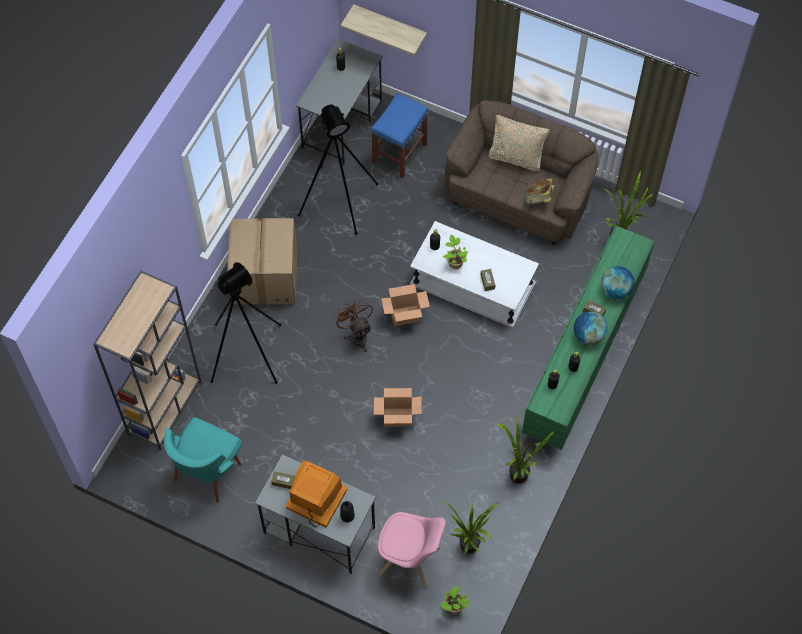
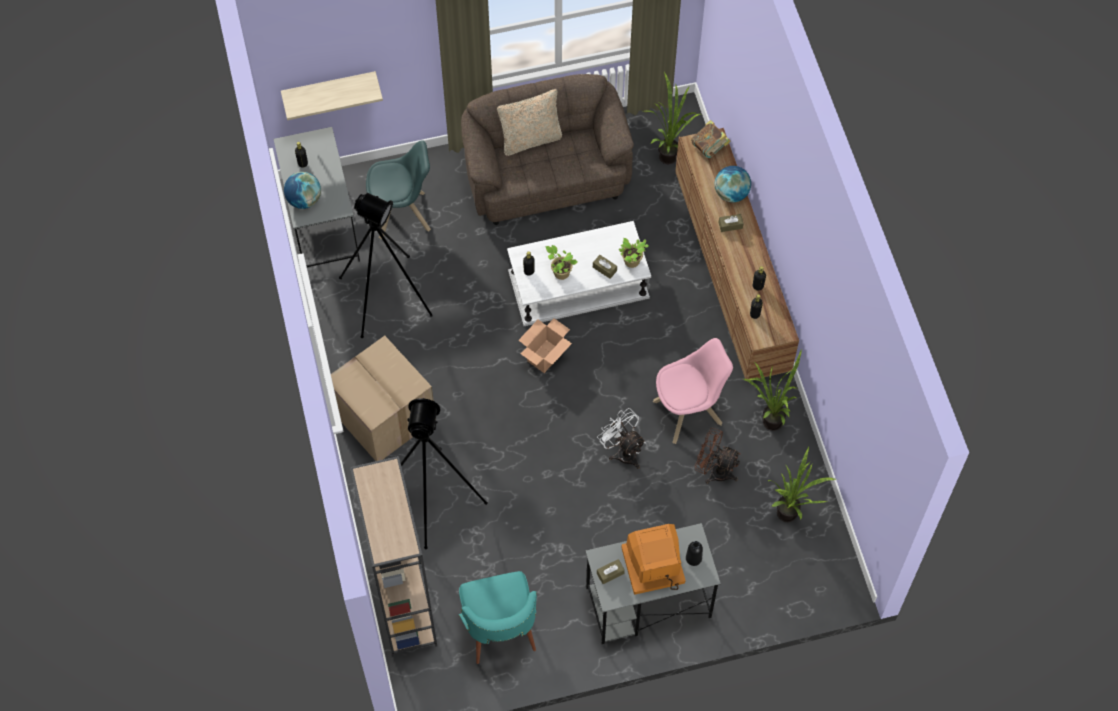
camera: 40 degrees left, 0 degrees up
(357, 335) = (518, 406): brown fan -> brown fan (714, 471)
(397, 417) = (623, 451): cardboard box -> white fan
(399, 154) = (402, 214): blue stool -> turquoise chair
(410, 561) = (750, 566): pink chair -> pink chair (688, 413)
(454, 608) = (823, 576): potted plant -> potted plant (632, 262)
(539, 198) = (584, 162): book -> book (709, 148)
(584, 355) = (731, 276): green cabinet -> brown cabinet
(588, 335) = (745, 249): globe -> globe (304, 200)

